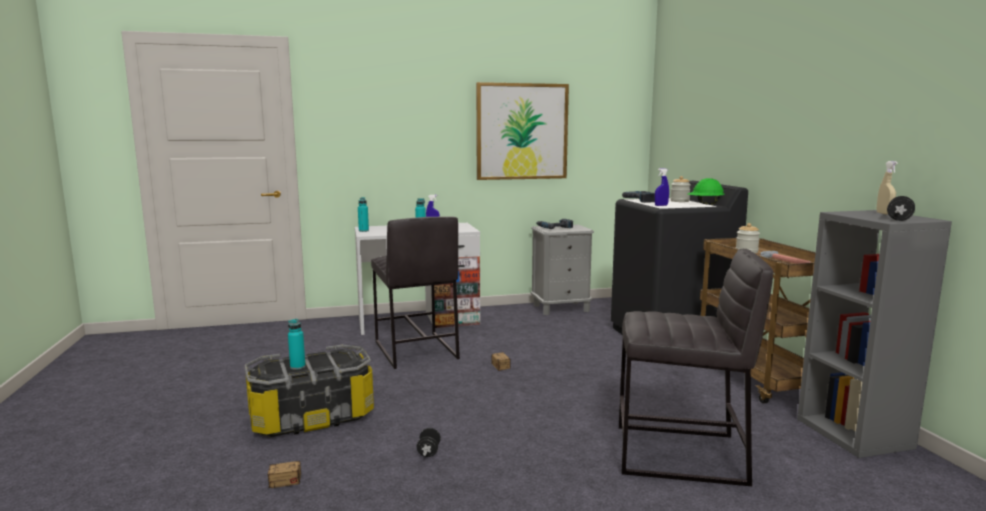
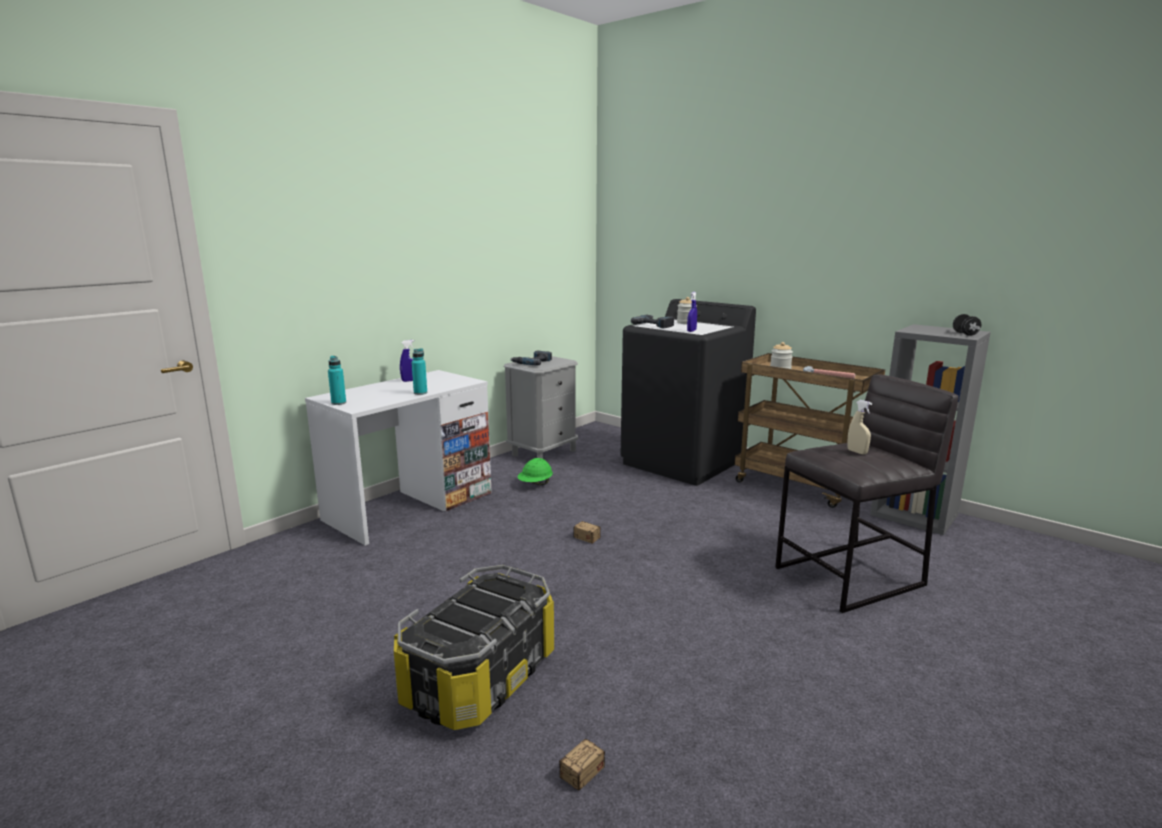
camera: 35 degrees left, 5 degrees up
(297, 367) = (471, 618): turquoise bottle -> none
(415, 350) = (466, 546): grey stool -> none
(428, 452) = (668, 663): black dumbbell -> none
(522, 131) = (486, 250): picture -> none
(705, 204) = (717, 324): green hard hat -> green hard hat (535, 484)
(884, 213) = (935, 328): beige spray bottle -> beige spray bottle (857, 452)

